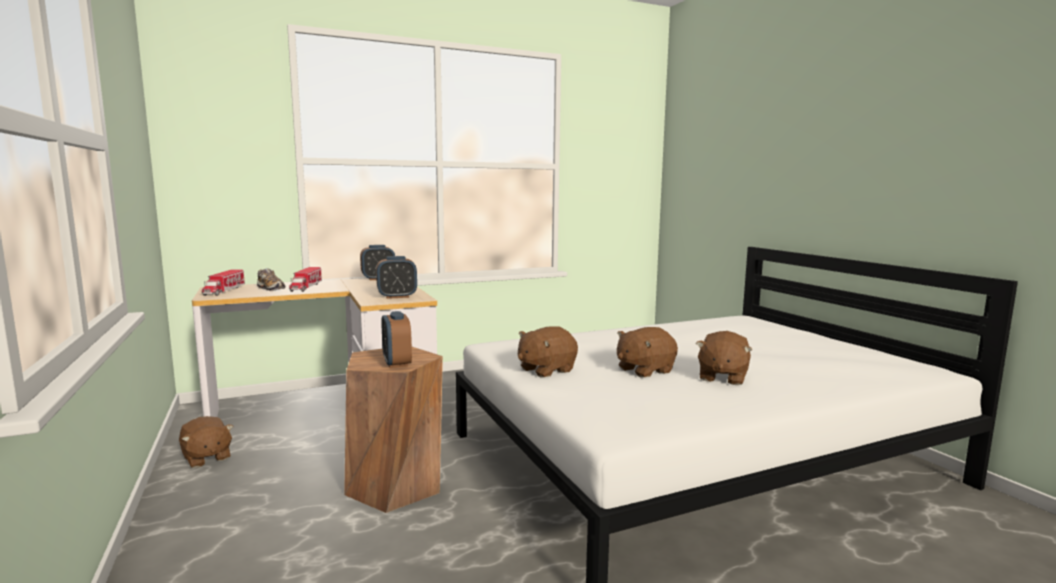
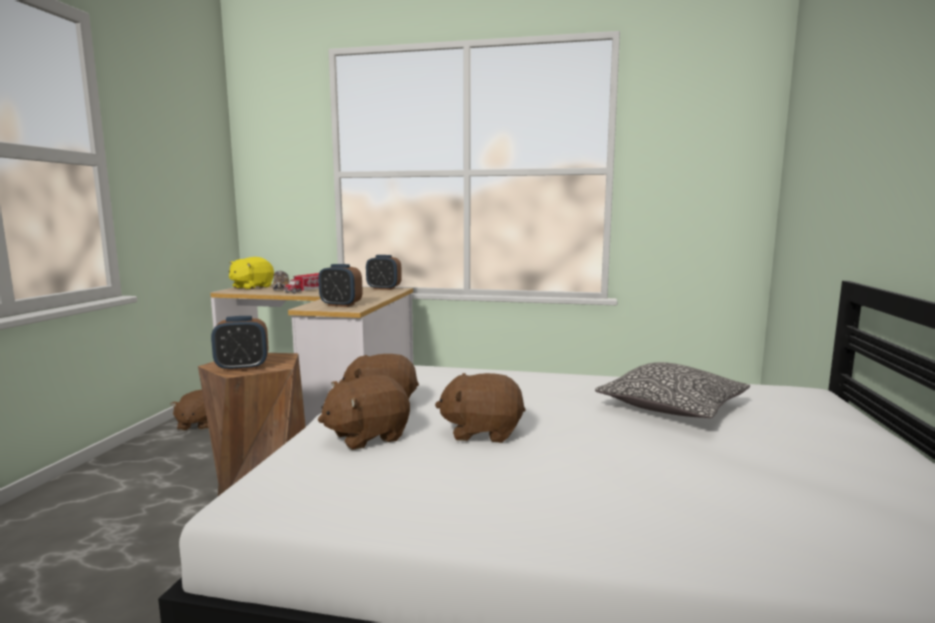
camera: 35 degrees right, 0 degrees up
(224, 290) = (251, 287): toy truck -> yellow plush toy
(396, 363) = (242, 368): alarm clock -> alarm clock turned 120 degrees counterclockwise
(704, 336) = (672, 406): none -> pillow
(722, 377) = (556, 468): brown plush toy -> brown plush toy (367, 436)

